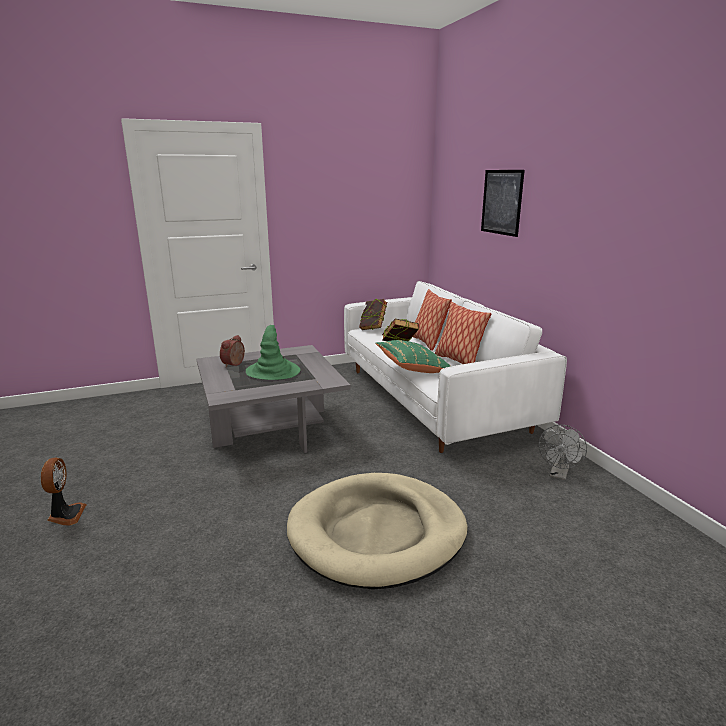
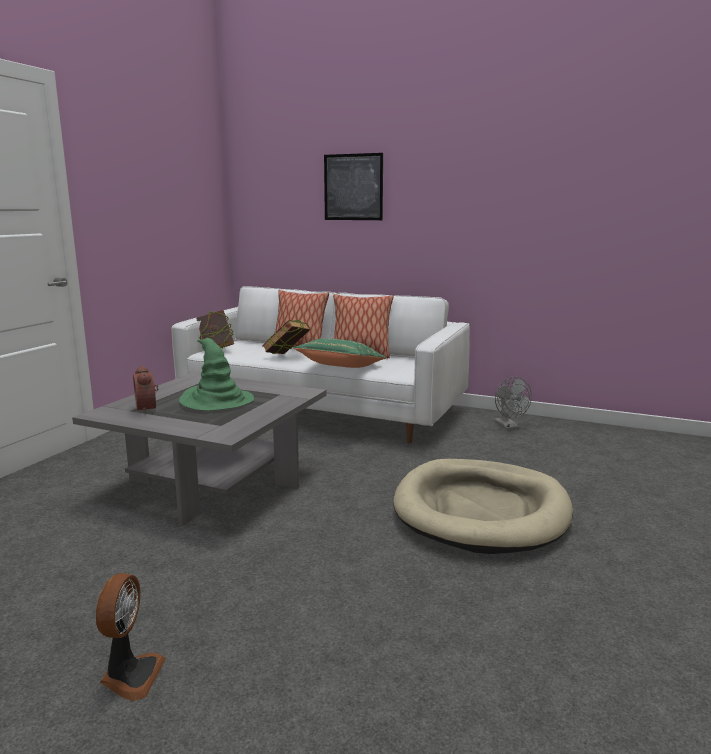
camera: 45 degrees left, 5 degrees down
(66, 515) = (130, 676): fan -> fan turned 60 degrees clockwise

